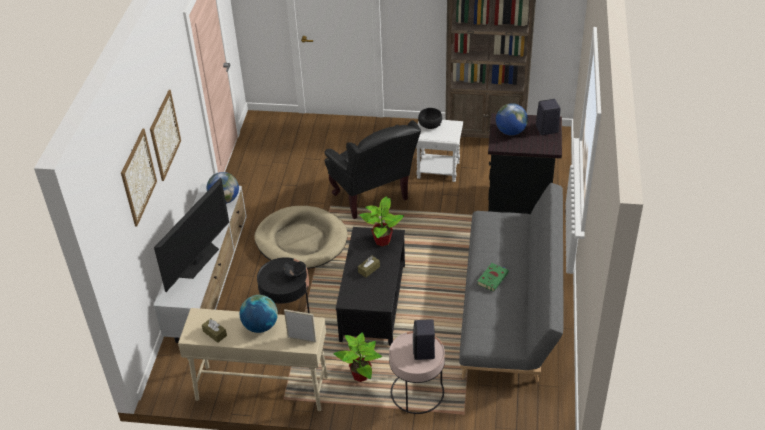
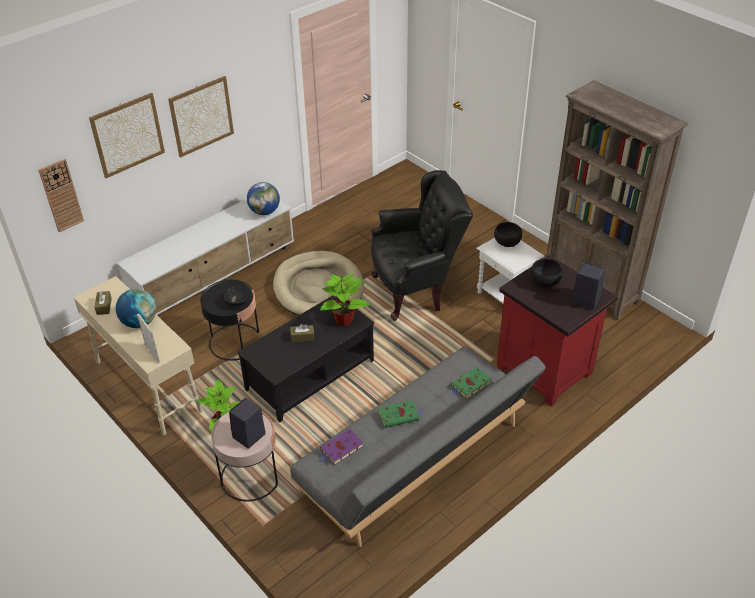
camera: 40 degrees right, 0 degrees up
(119, 259) = (61, 195): none -> wall clock
(198, 260) = (187, 247): television -> none
(375, 202) = (415, 291): black armchair -> black armchair turned 120 degrees counterclockwise
(483, 322) = (341, 449): none -> purple book
(510, 132) = (545, 282): globe -> black bowl
(511, 232) = (470, 385): none -> green book
(520, 204) = (545, 372): black cabinet -> red cabinet

